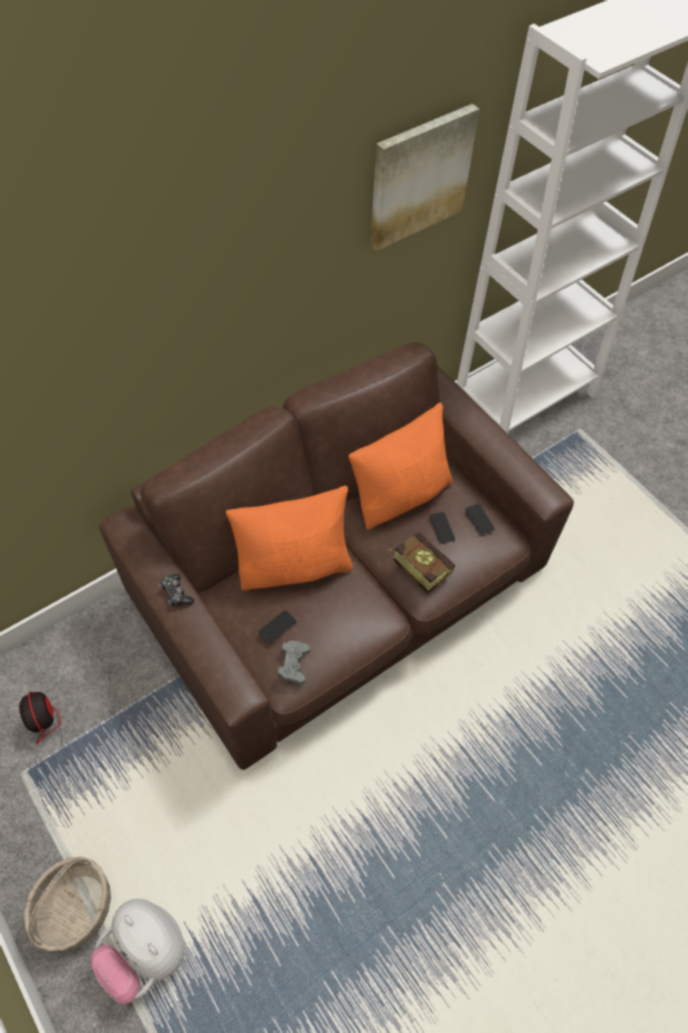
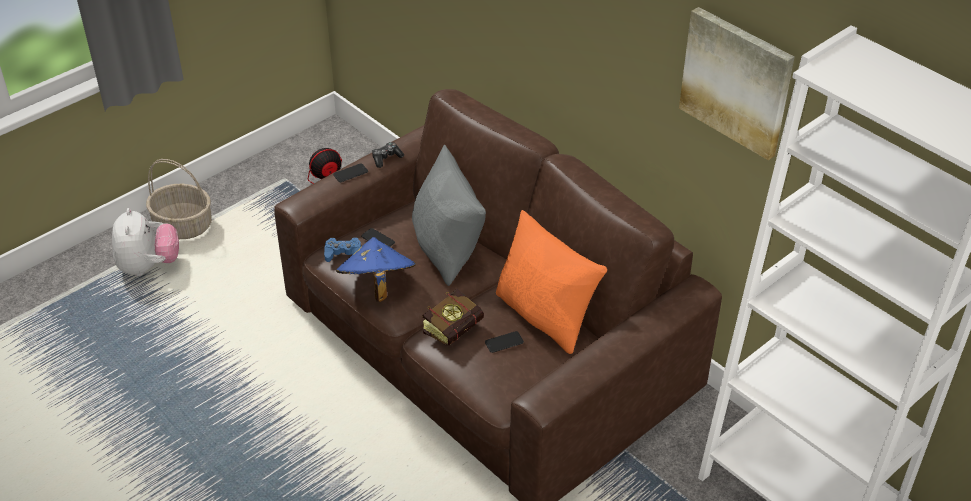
camera: 85 degrees right, 15 degrees down
(145, 953) = (149, 266): plush toy -> plush toy turned 135 degrees clockwise
(294, 664) = (343, 253): grey game controller -> blue game controller
(295, 565) = (447, 249): orange pillow -> grey pillow
(351, 633) = (376, 286): none -> blue hat
(479, 519) = (522, 373): phone -> phone (350, 173)

